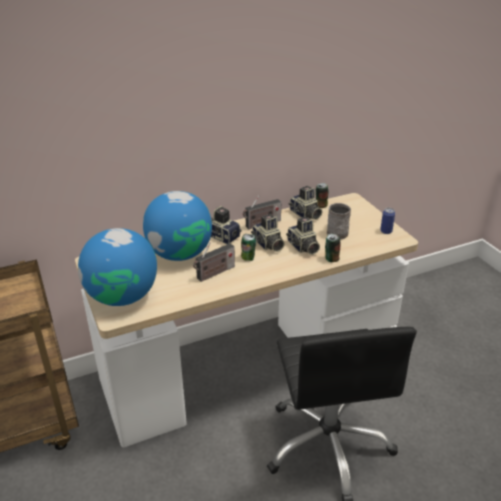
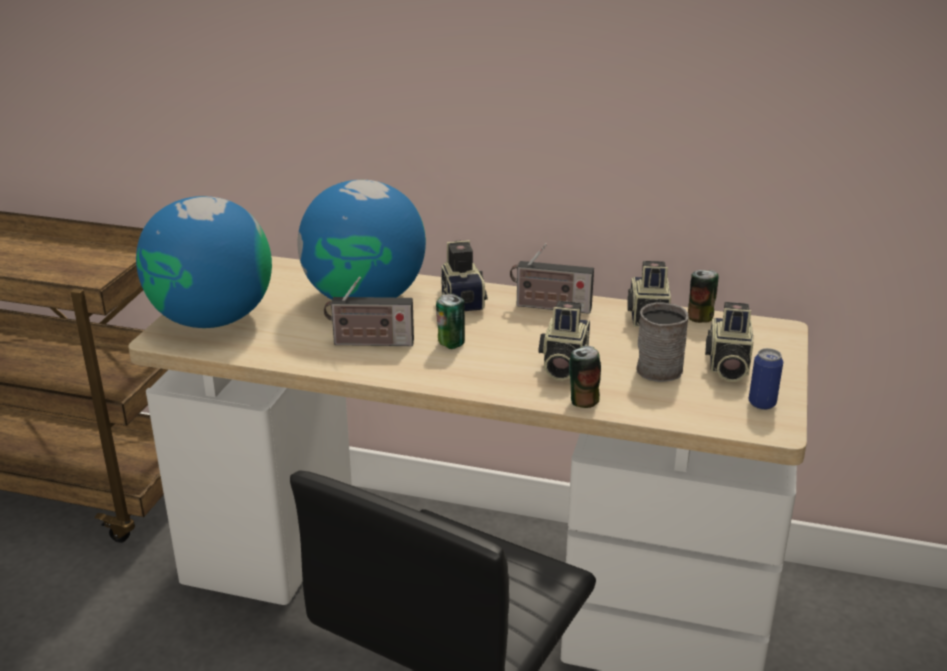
camera: 40 degrees right, 5 degrees down
(268, 245) = (511, 338): camera -> camera (726, 366)

